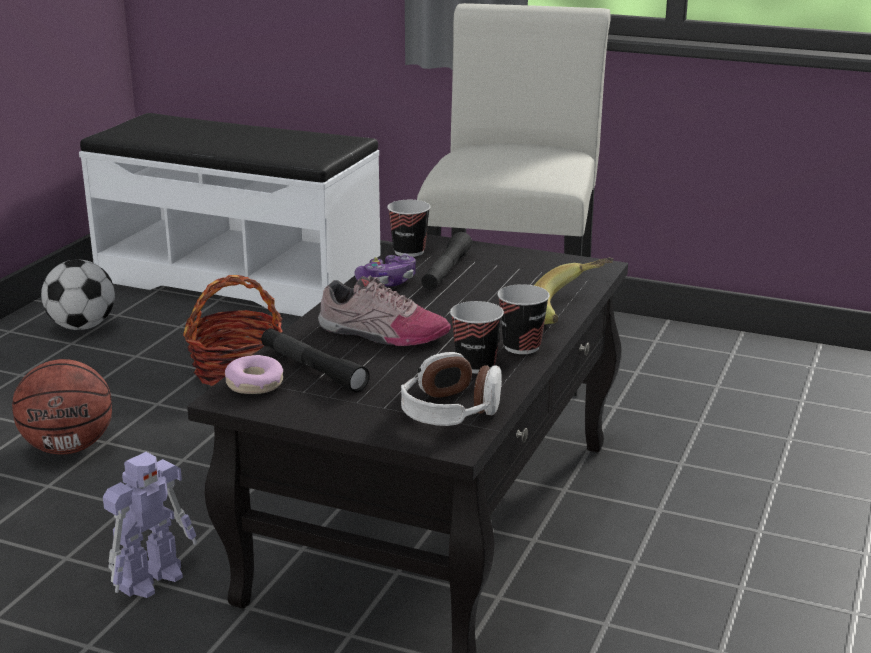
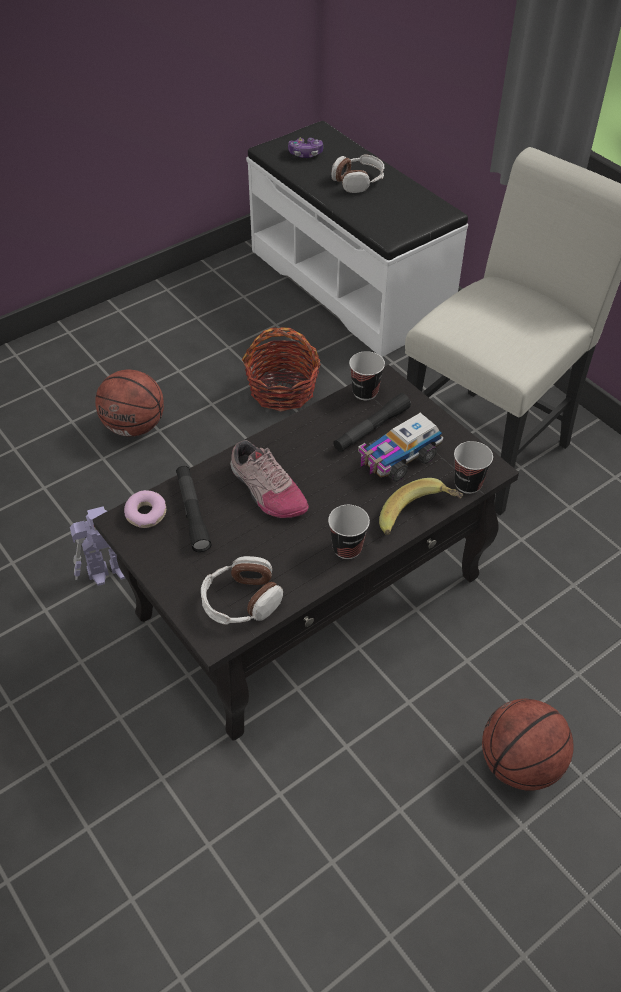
camera: 30 degrees right, 25 degrees up
(82, 327) = (213, 301): football -> none
(236, 137) = (358, 181): none -> headphones
(387, 282) = (319, 426): game controller -> game controller (305, 153)
(476, 365) = (298, 556): cup -> cup (468, 484)
(499, 282) = (398, 459): none -> toy truck
(797, 567) = (519, 764): none -> basketball

